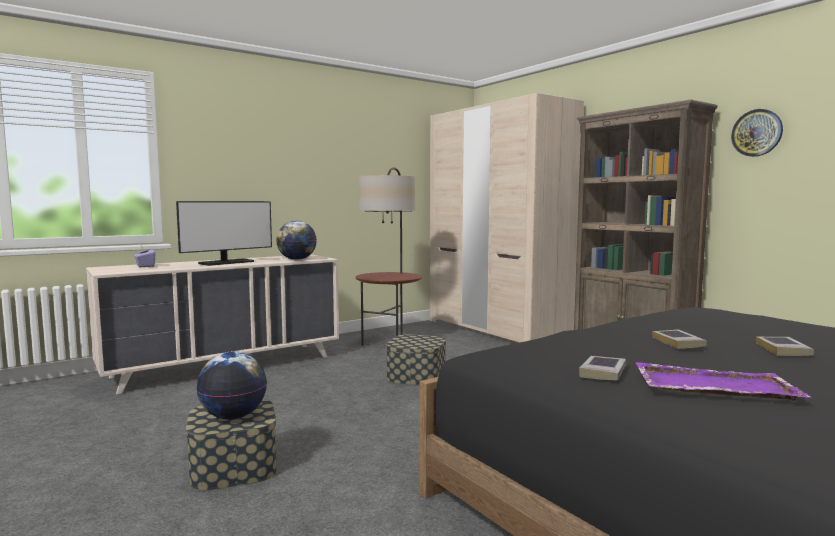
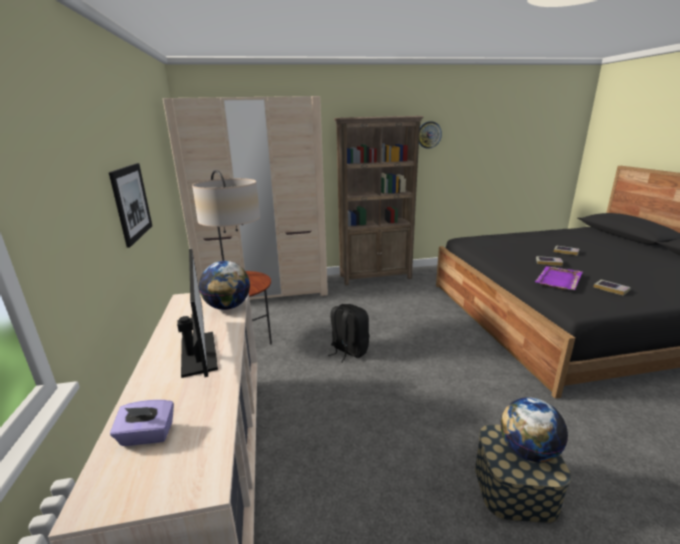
camera: 65 degrees left, 15 degrees up
(318, 183) = (131, 202): none -> picture
(416, 376) = (348, 351): storage box -> black backpack
(712, 386) = (627, 277): purple tray -> purple tray (558, 280)

